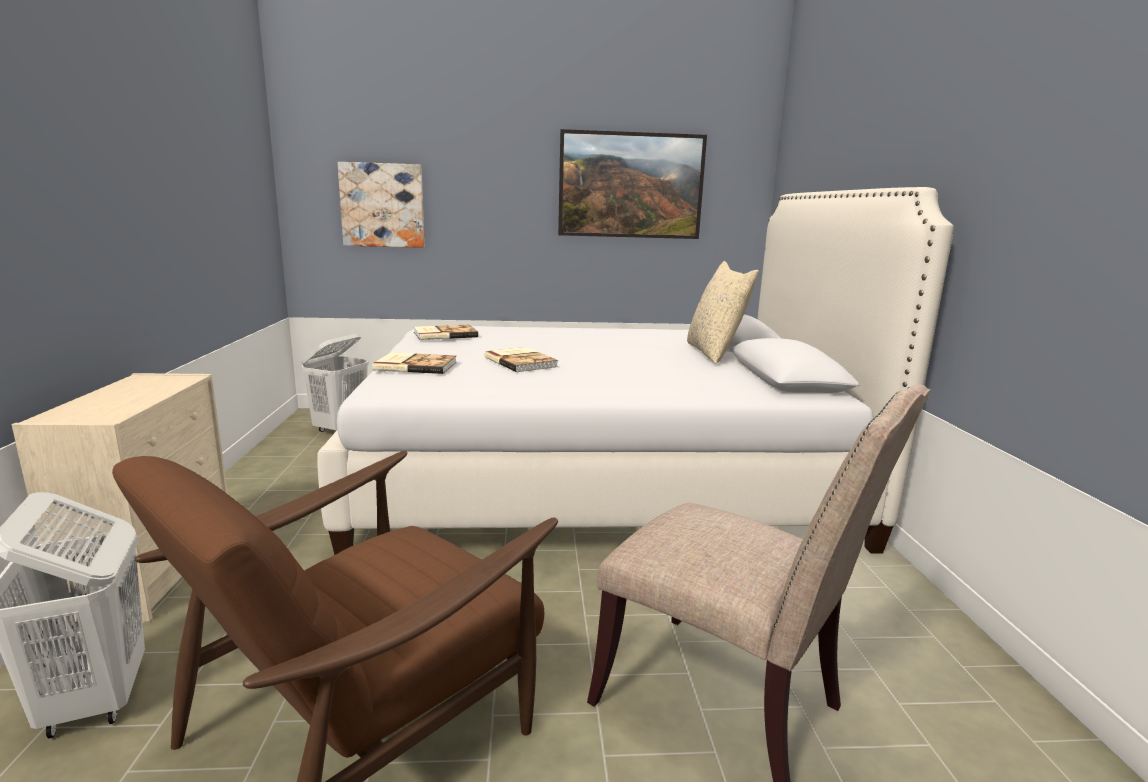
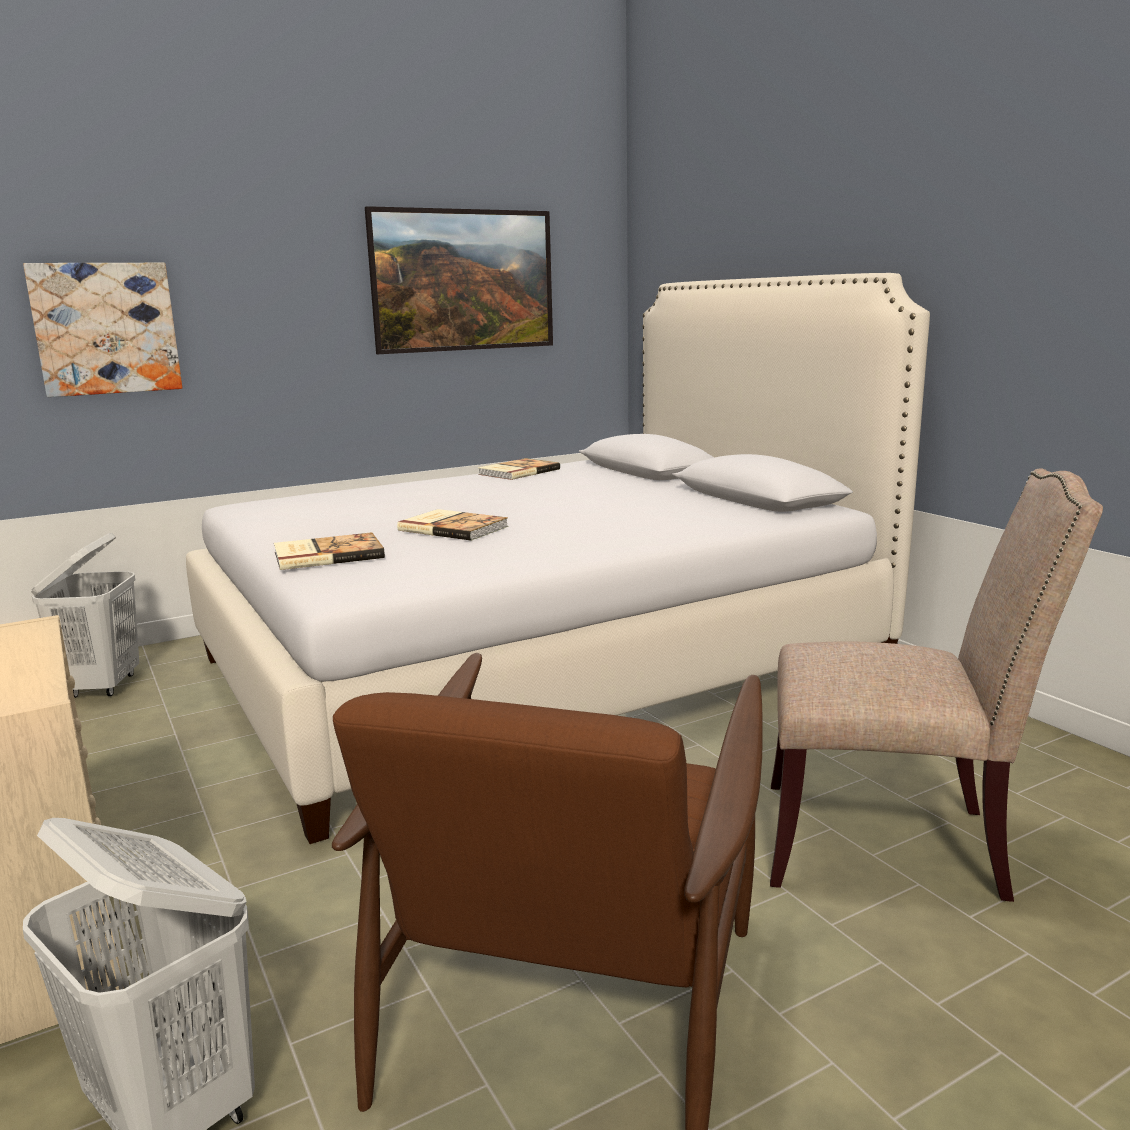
camera: 25 degrees left, 0 degrees up
(444, 334) = (289, 511): book -> book (517, 472)
(715, 353) = (649, 484): beige pillow -> none

